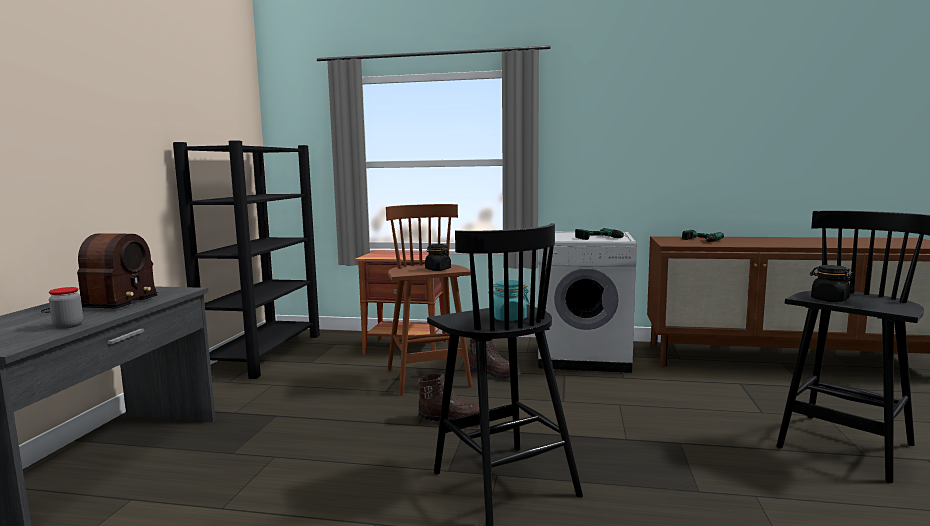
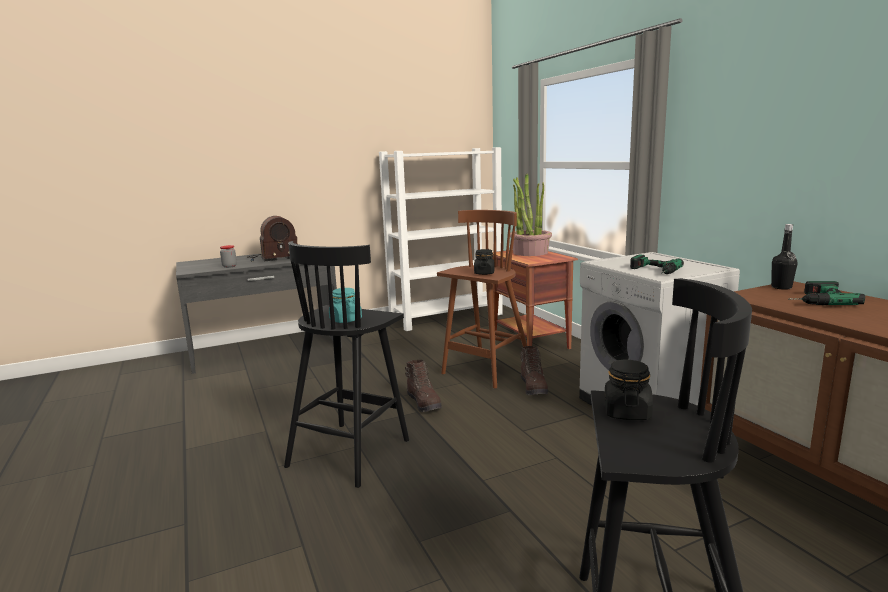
camera: 55 degrees right, 5 degrees up
(263, 353) = (446, 316): black bookcase -> white bookcase
(394, 253) = (530, 252): none -> potted plant
(664, 239) = (781, 287): none -> black bottle

